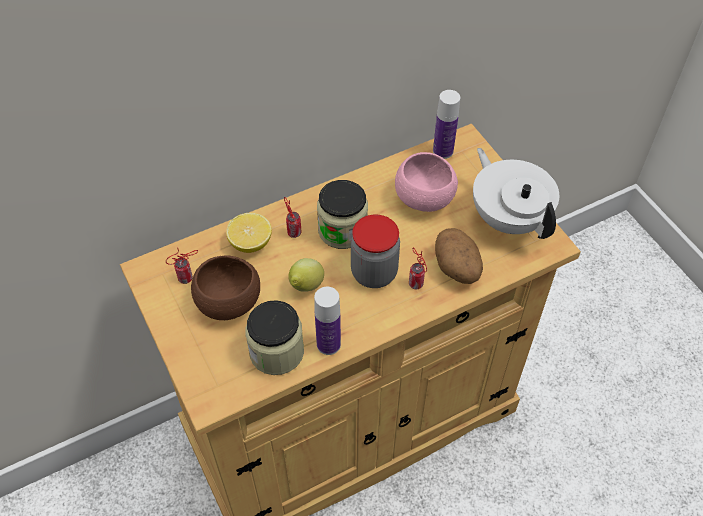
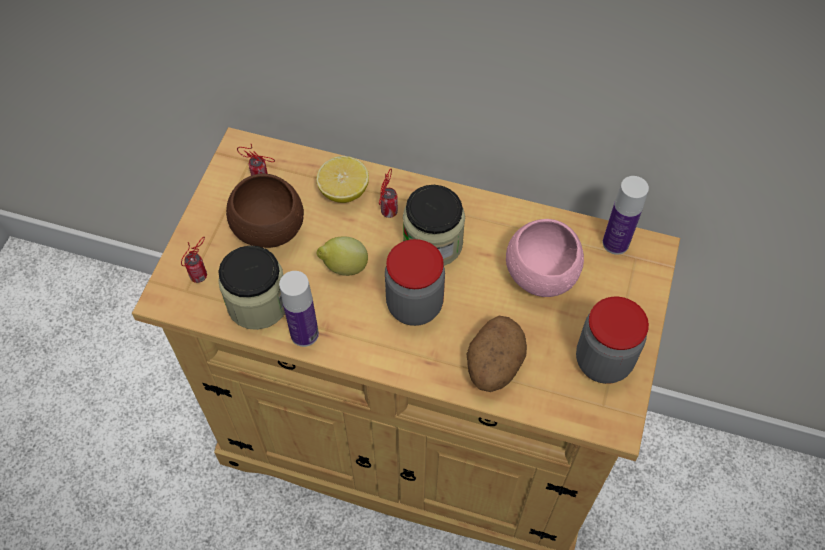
camera: 45 degrees right, 5 degrees up
(415, 282) = (440, 345): can -> can (200, 274)
(509, 218) = (603, 361): white teapot -> jar

